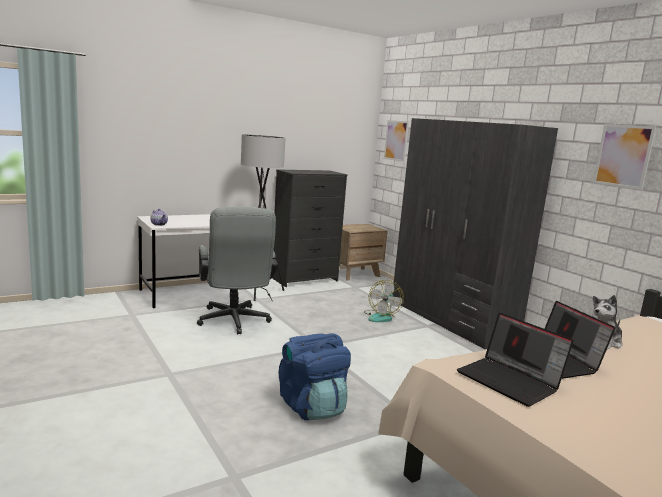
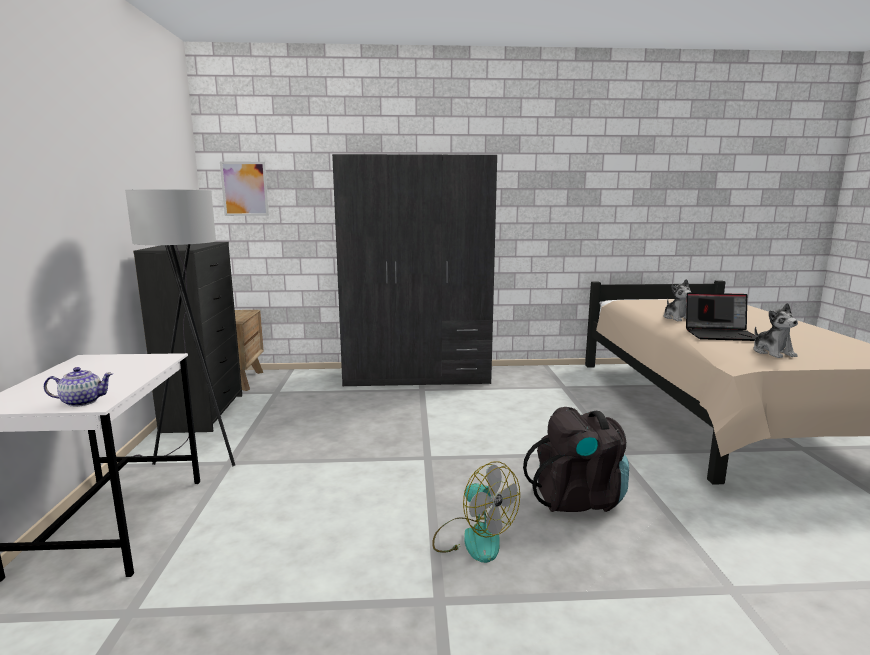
camera: 60 degrees left, 0 degrees up
(234, 322) = (295, 500): grey office chair -> none
(312, 406) = (578, 498): blue backpack -> black backpack
(381, 317) = (379, 403): fan -> fan (473, 538)
(510, 381) = (772, 352): laptop -> plush toy
(623, 156) = (551, 179): picture -> none

